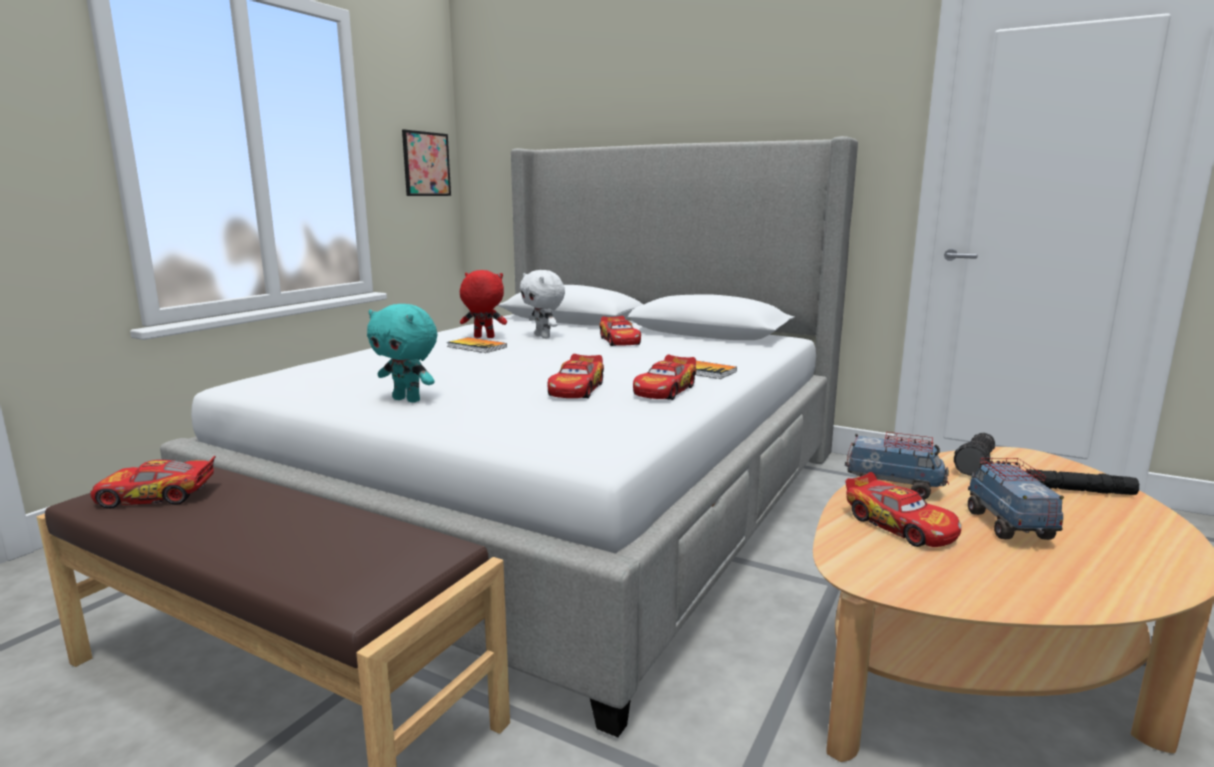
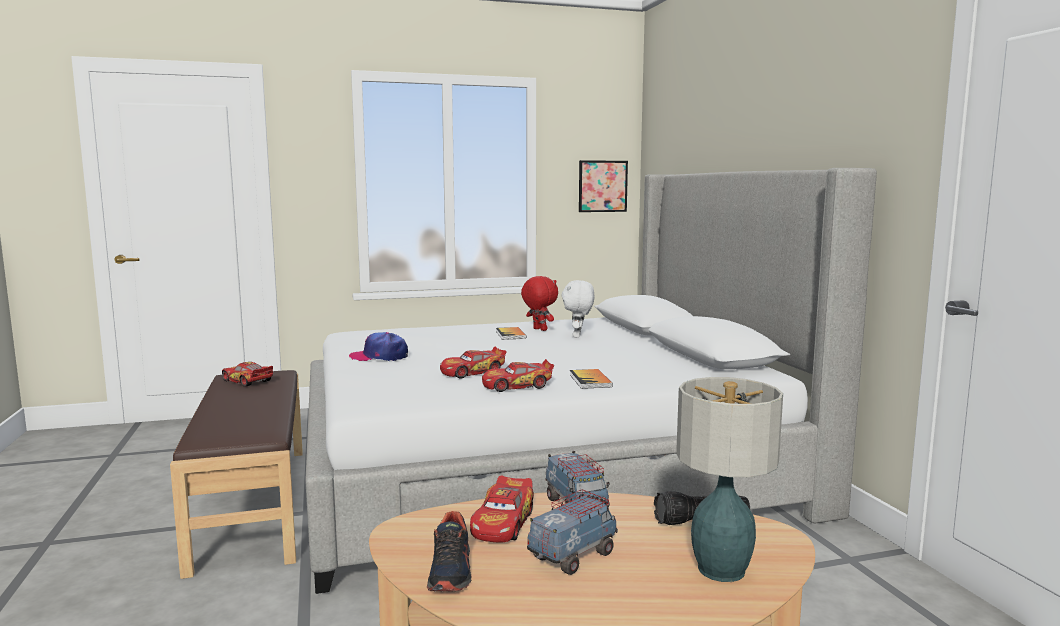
camera: 45 degrees right, 5 degrees down
(408, 400) = (379, 357): turquoise plush toy -> cap
(620, 341) = (618, 349): toy car -> none
(999, 584) = (451, 571): none -> shoe
(1076, 490) = (721, 569): black flashlight -> table lamp

